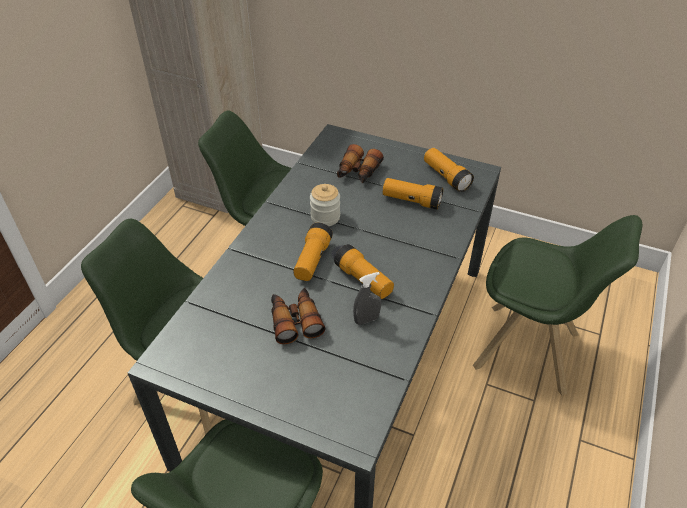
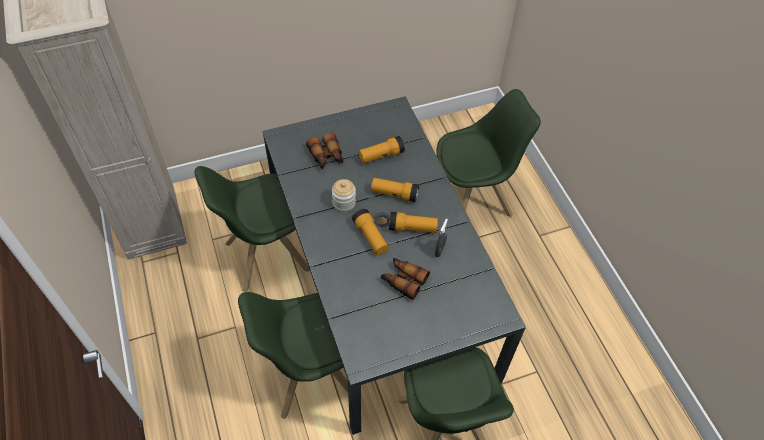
camera: 45 degrees left, 10 degrees up
(446, 177) = (382, 124): flashlight -> flashlight (394, 194)

